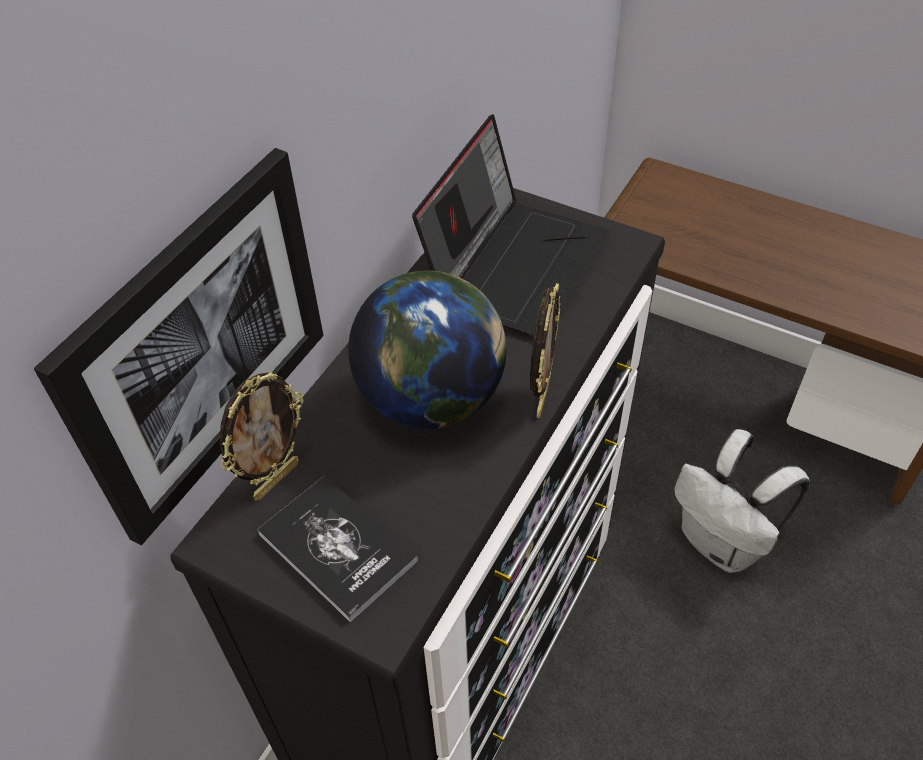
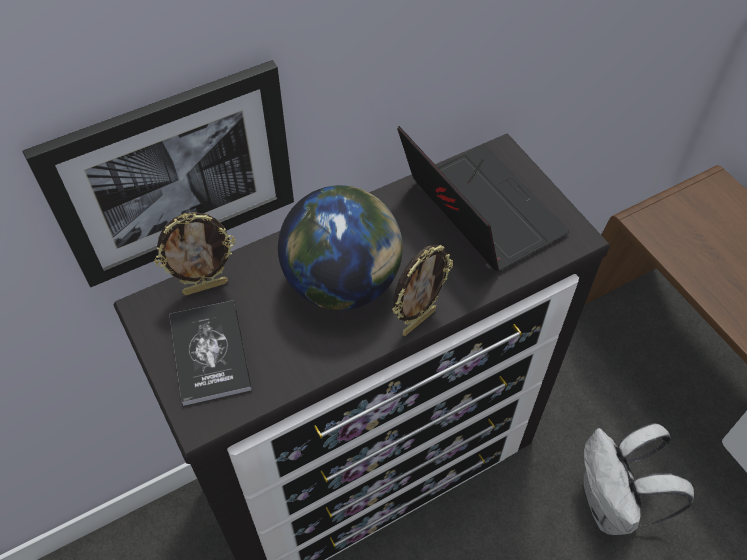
camera: 30 degrees right, 5 degrees up
(515, 264) = (476, 211): laptop -> laptop turned 90 degrees counterclockwise

